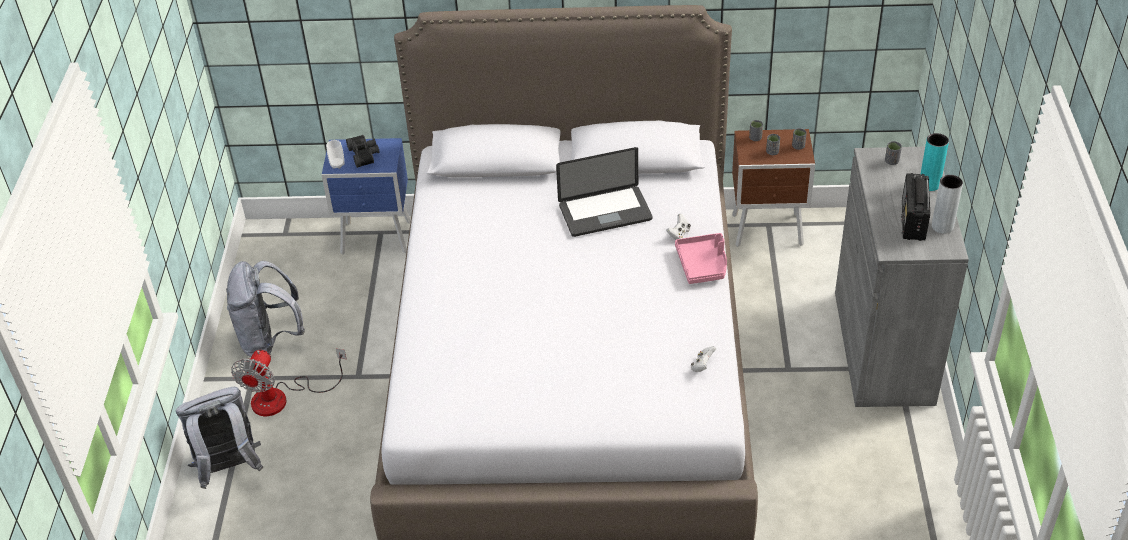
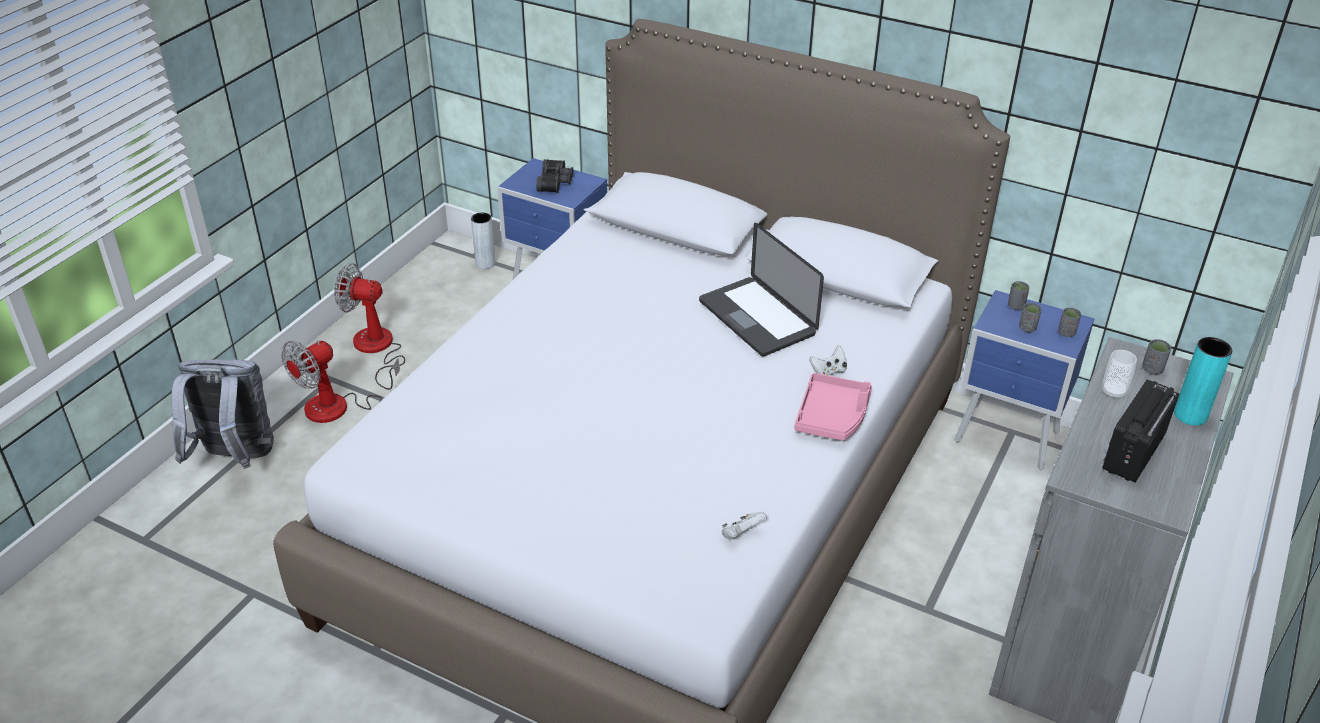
camera: 25 degrees right, 5 degrees down
(270, 341) = (377, 350): grey backpack -> fan
(337, 165) = (521, 183): cup -> cup (1113, 392)
(605, 212) = (757, 318): laptop -> laptop turned 45 degrees clockwise
(769, 231) = (1008, 439): brown nightstand -> blue nightstand
(942, 226) = (1174, 474): grey vase -> grey vase (485, 263)

